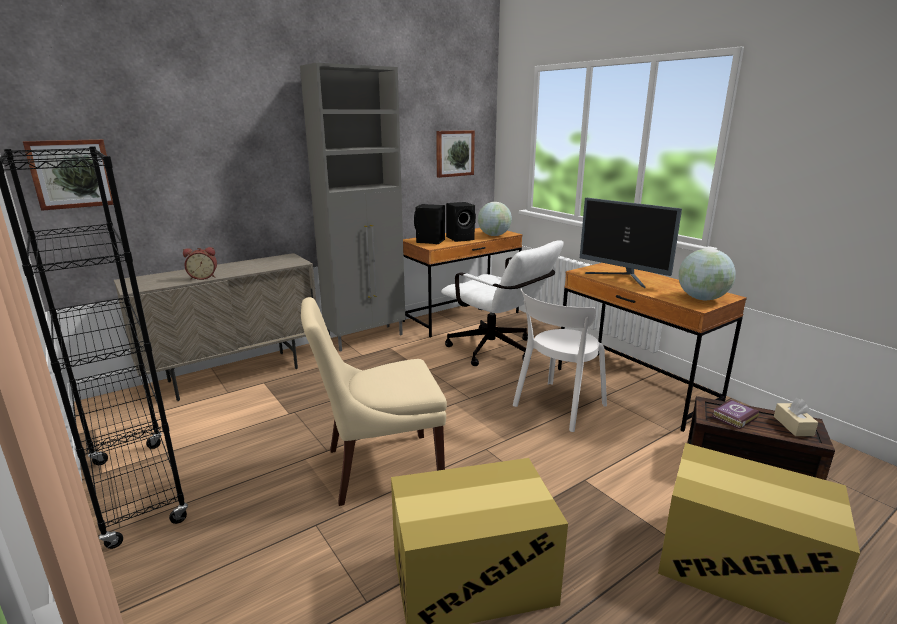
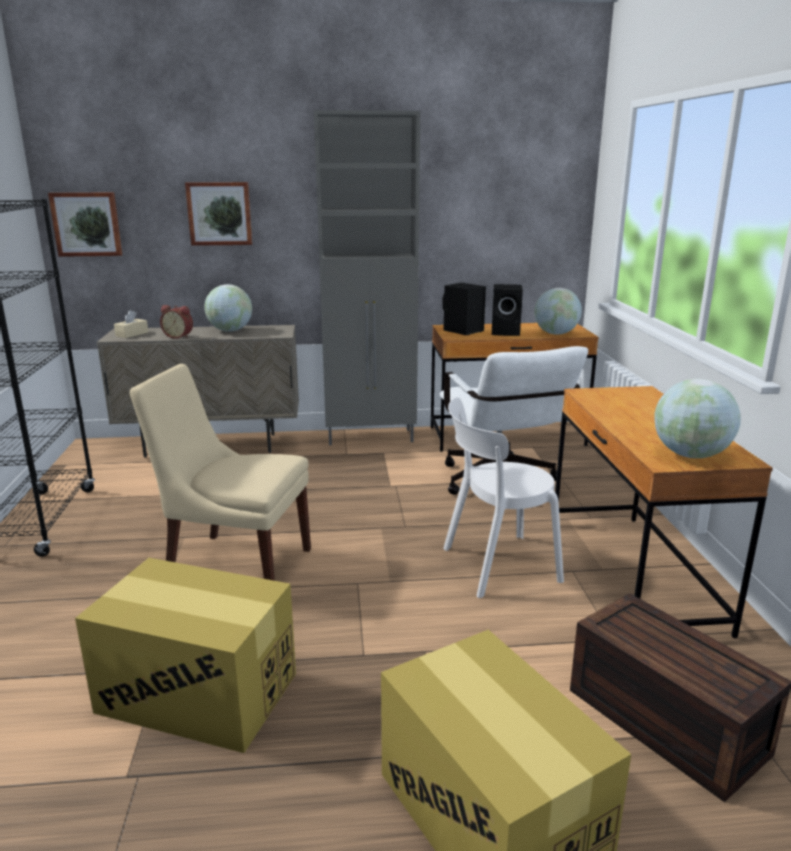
camera: 30 degrees right, 0 degrees up
(245, 265) = (230, 331): none -> globe
(454, 153) = (523, 220): picture -> picture (219, 213)
(623, 278) = (625, 410): monitor -> none
(733, 417) = (642, 633): book -> none
(793, 426) = (723, 673): beige tissue box -> beige tissue box (132, 334)

